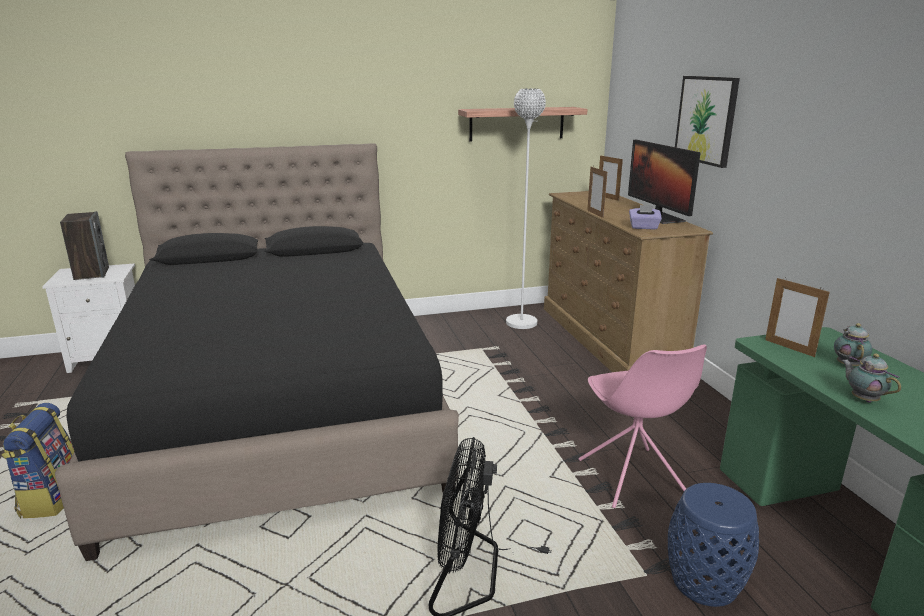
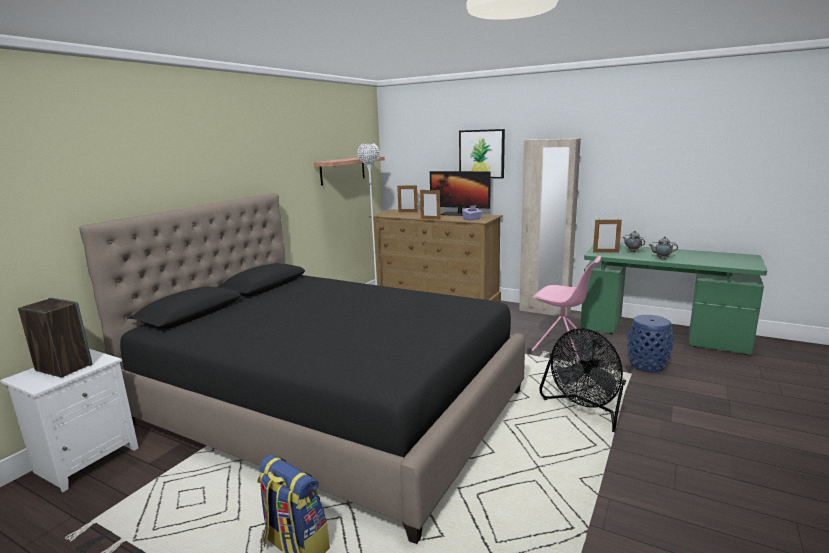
camera: 45 degrees left, 5 degrees down
(727, 417) = (544, 311): none -> beige wardrobe

